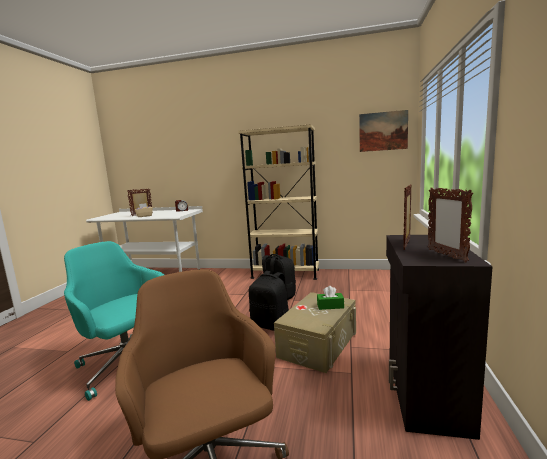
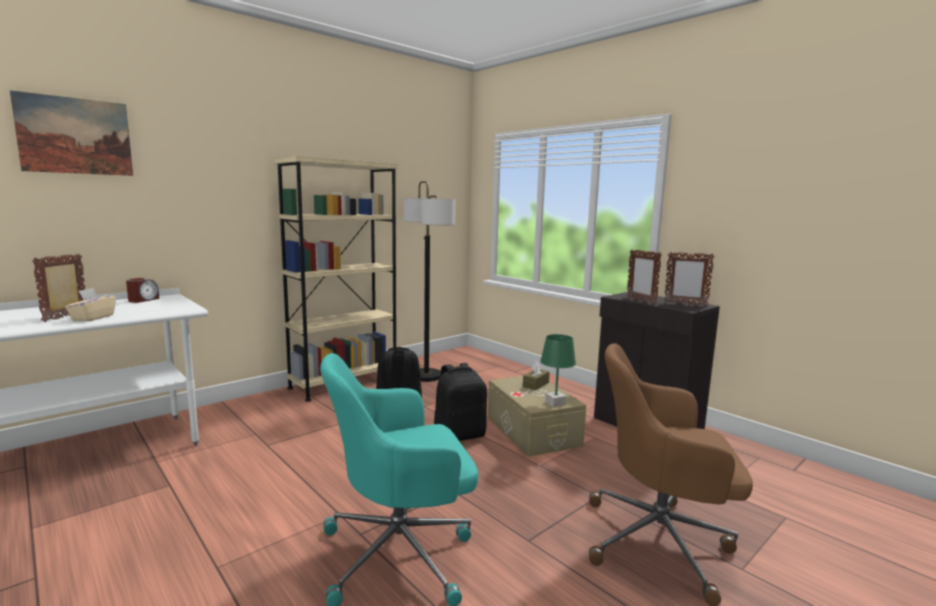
camera: 55 degrees left, 0 degrees up
(306, 323) = (555, 403): none -> green table lamp
(330, 306) = (535, 384): green tissue box -> brown tissue box
(335, 283) = (426, 376): none -> floor lamp
(383, 131) = (443, 182): picture -> picture (75, 136)

